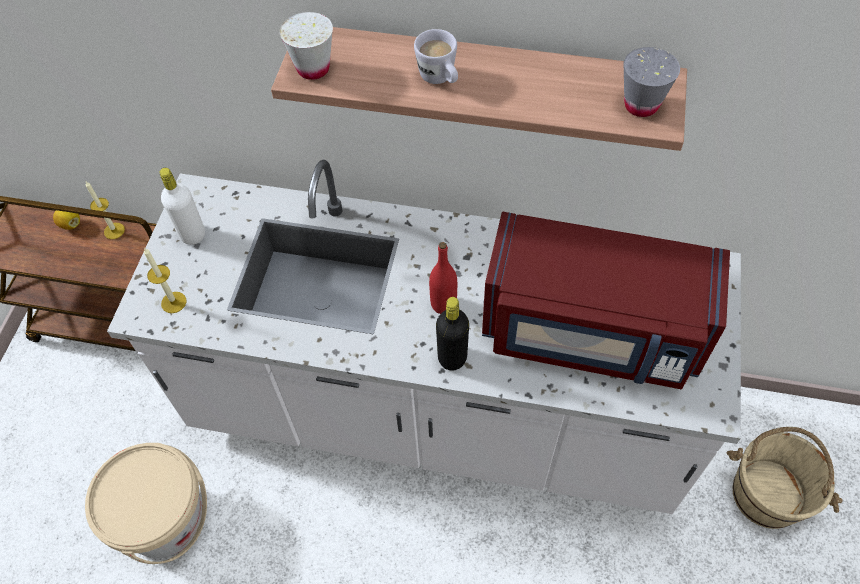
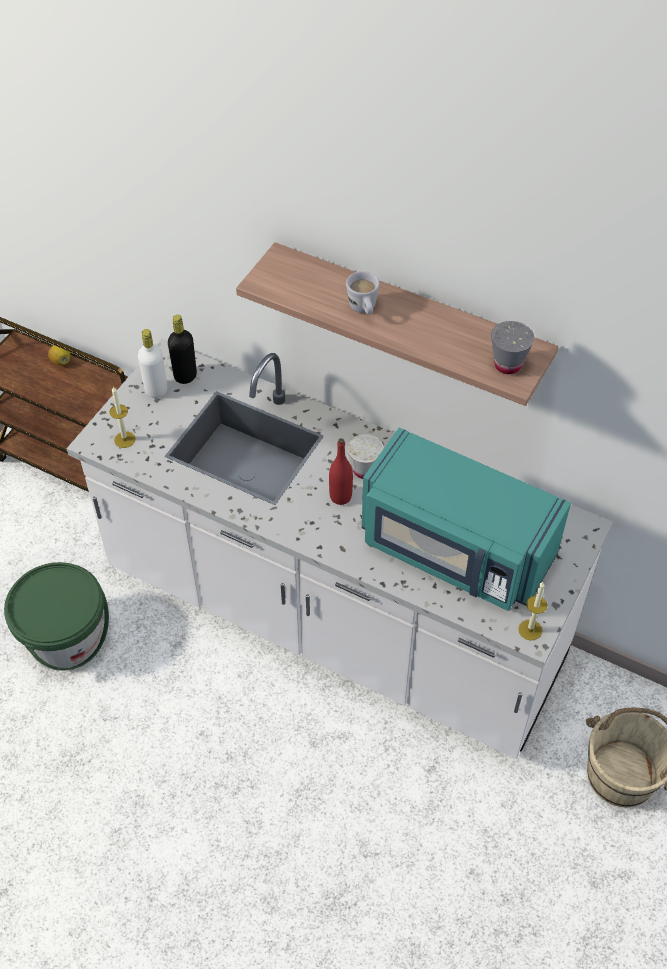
camera: 15 degrees right, 5 degrees down
(114, 231) = (95, 375): candle -> candle (530, 630)
(164, 519) = (66, 639): beige bucket -> green bucket
(313, 69) = (272, 280): white cup -> white cup (364, 470)
(452, 357) = (332, 539): black bottle -> black bottle (185, 376)
(591, 332) = (455, 550): red microwave -> turquoise microwave

